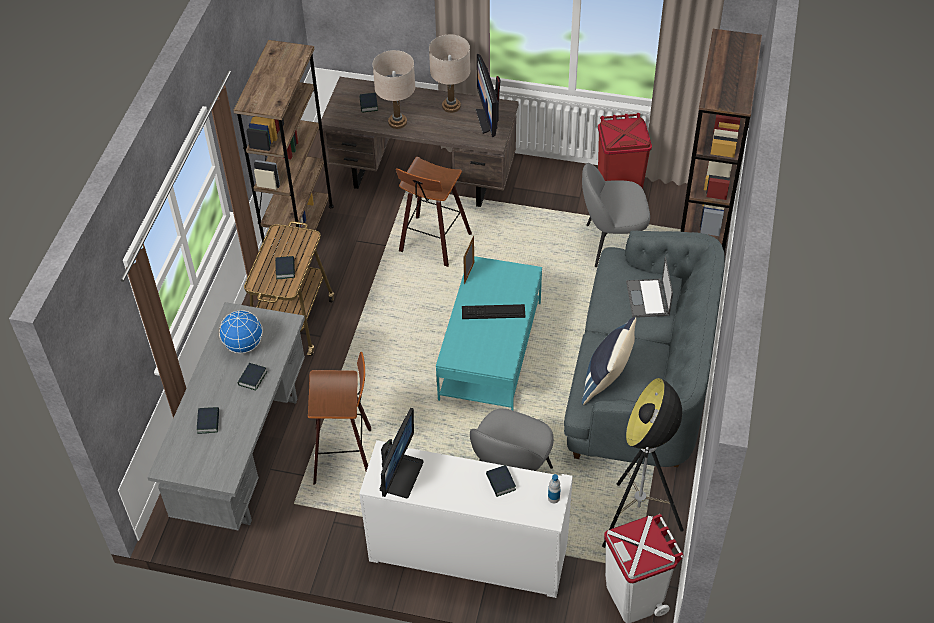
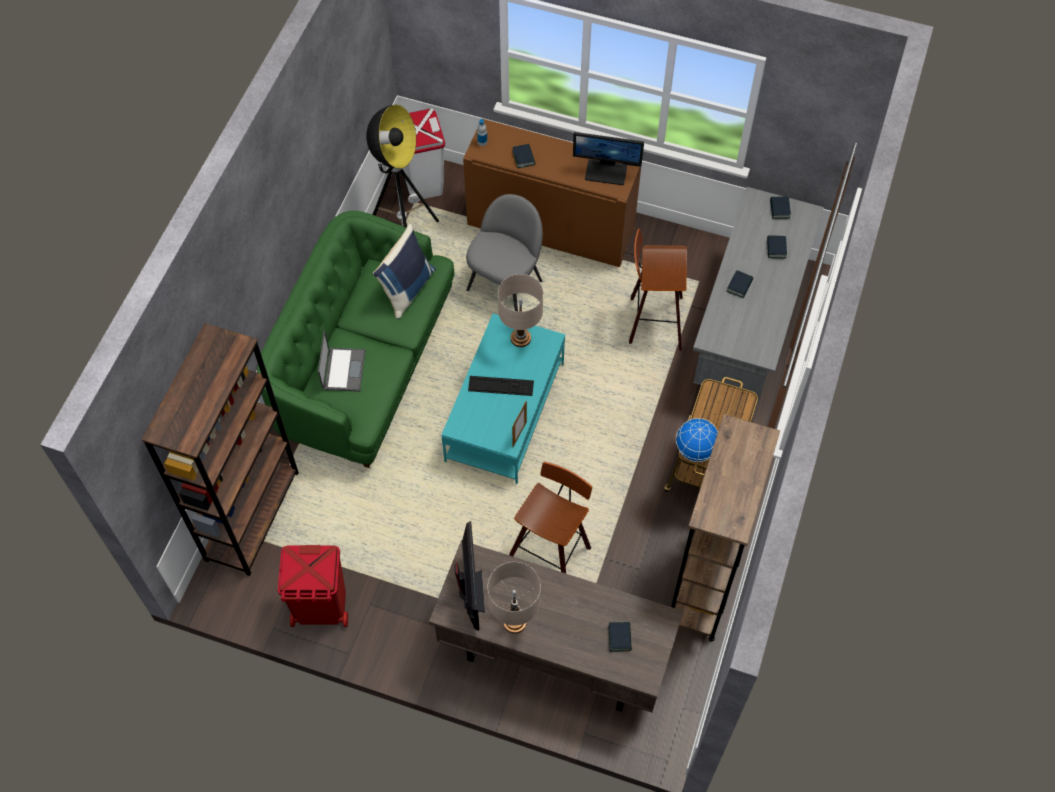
camera: 175 degrees left, 10 degrees up
(244, 344) = (750, 321): globe -> globe (695, 450)
(285, 269) = (715, 414): book -> book (779, 209)
(397, 122) = (584, 602): beige table lamp -> beige table lamp (521, 338)
(400, 475) = (606, 171): monitor -> monitor turned 105 degrees counterclockwise
(468, 552) = (550, 227): white cabinet -> brown cabinet
(611, 244) = (350, 530): grey chair -> none
(641, 379) = (364, 365): grey sofa -> green sofa

